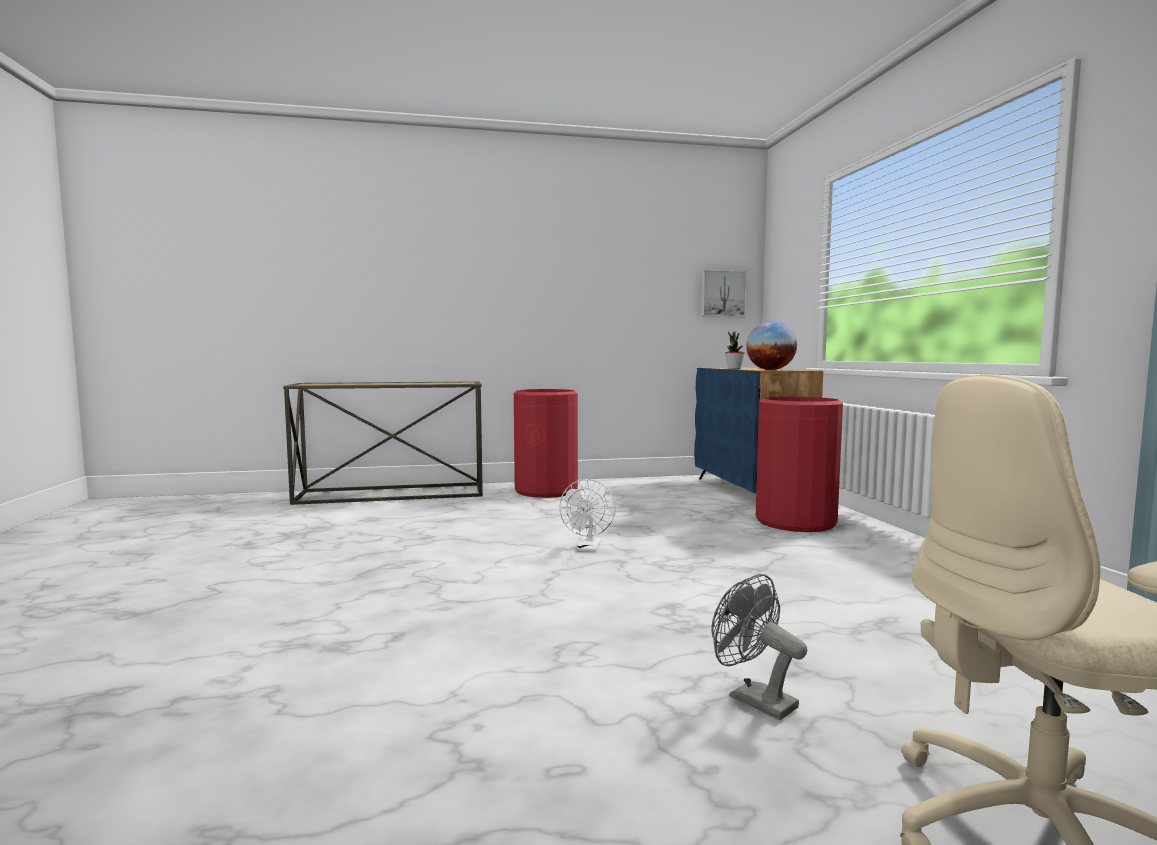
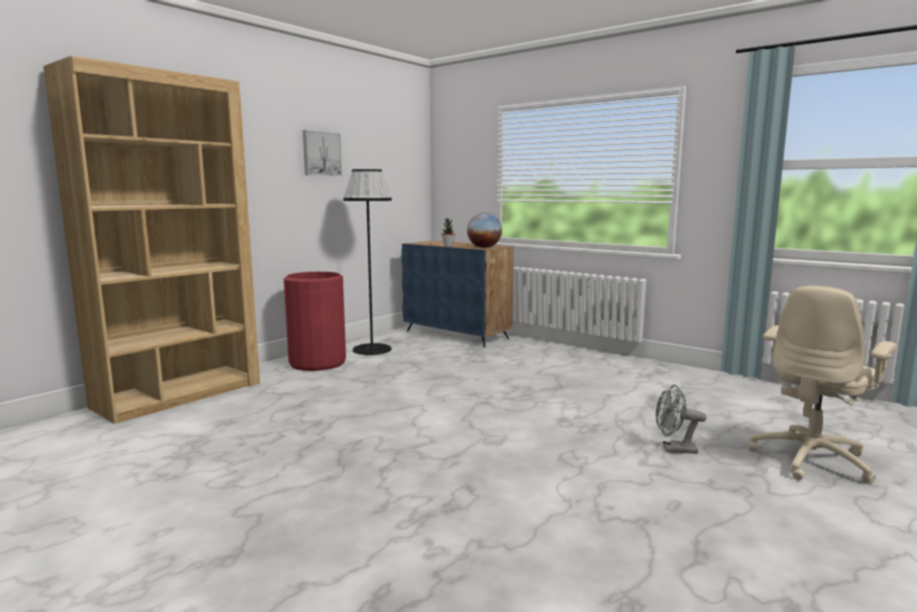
camera: 40 degrees left, 5 degrees up
(392, 493) = (179, 395): console table -> brown bookcase
(588, 549) = (449, 399): white fan -> none
(622, 488) = (371, 349): none -> black floor lamp
(722, 294) = (408, 182): picture -> picture (321, 153)
(795, 522) = (521, 352): red trash can -> none

